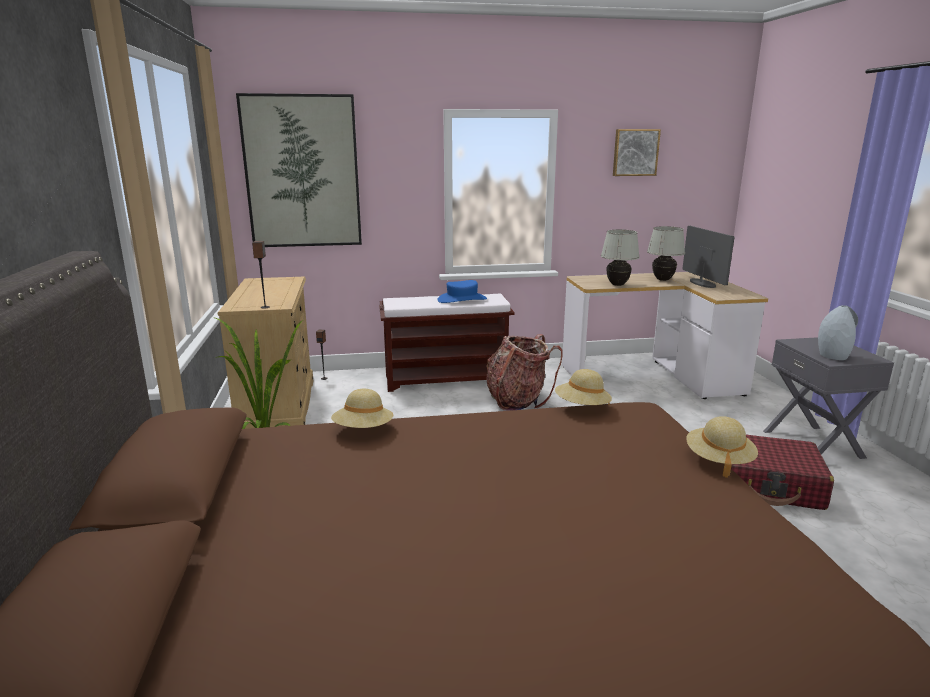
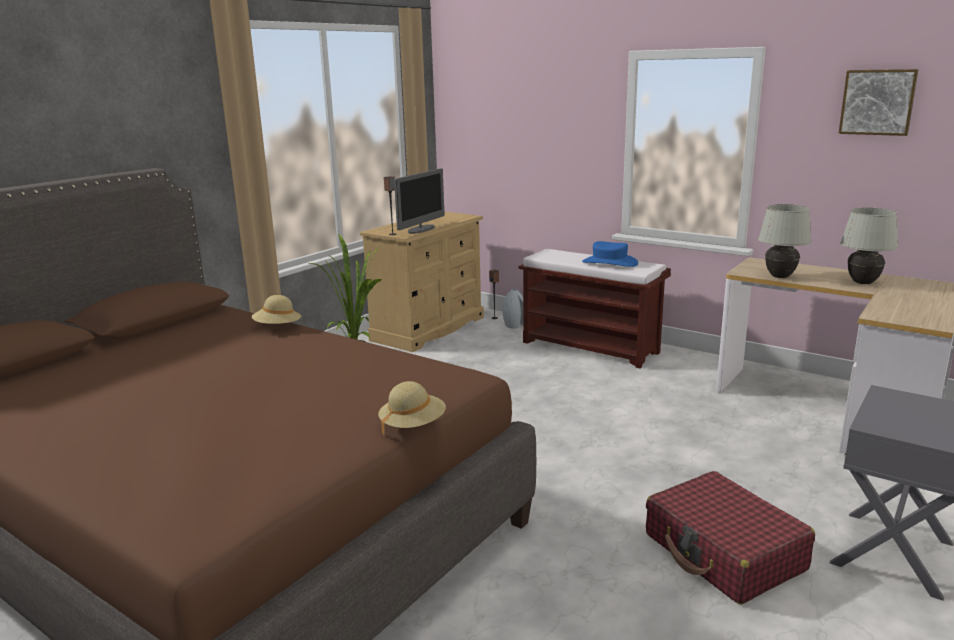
camera: 45 degrees right, 0 degrees up
(302, 172) = (498, 116): picture -> none
(517, 401) = (619, 385): backpack -> none
(582, 407) = (431, 361): beige hat -> none
(702, 283) = (908, 297): monitor -> monitor (421, 229)
(833, 356) = (894, 422): grey vase -> grey vase (514, 325)

